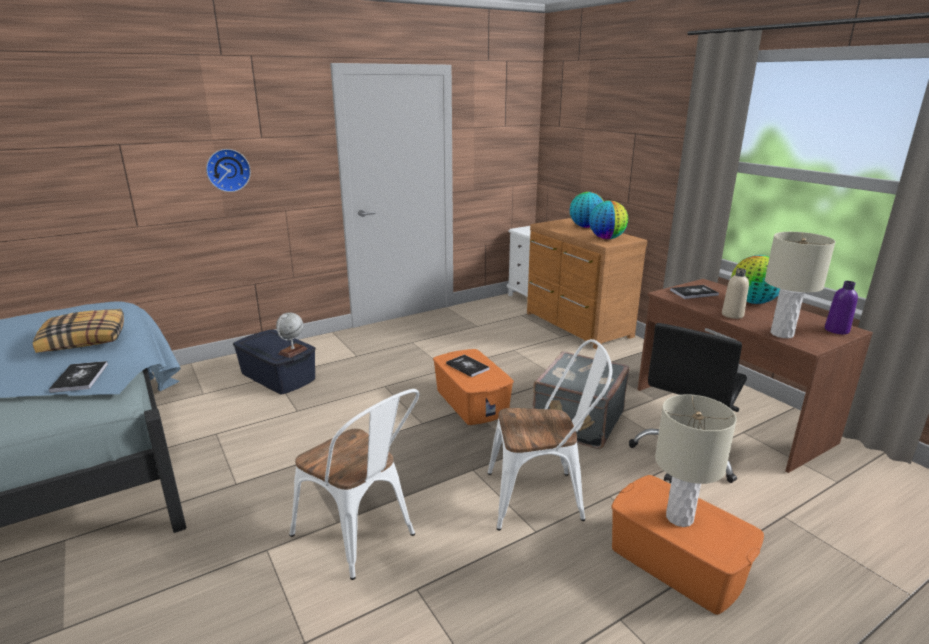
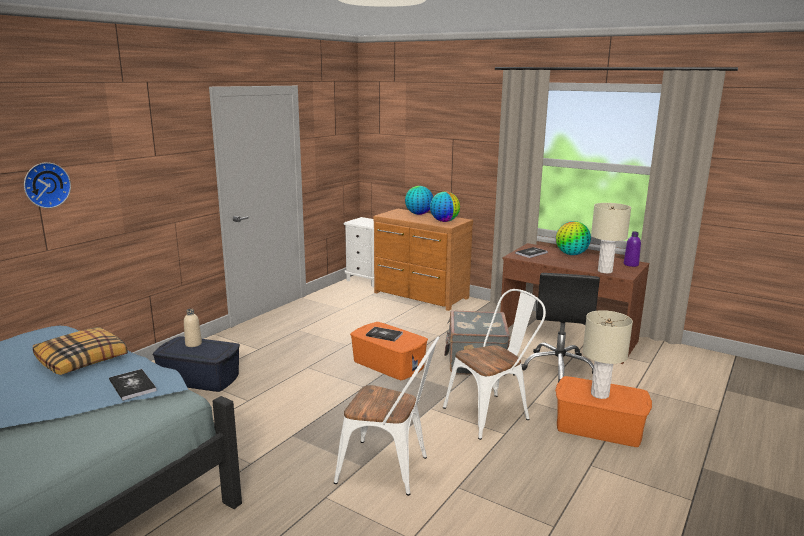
camera: 25 degrees left, 5 degrees down
(228, 170) = (128, 188): wall clock -> wall clock (45, 185)
(292, 351) = (222, 350): globe -> none
(732, 315) = (567, 264): beige bottle -> beige bottle (193, 344)

